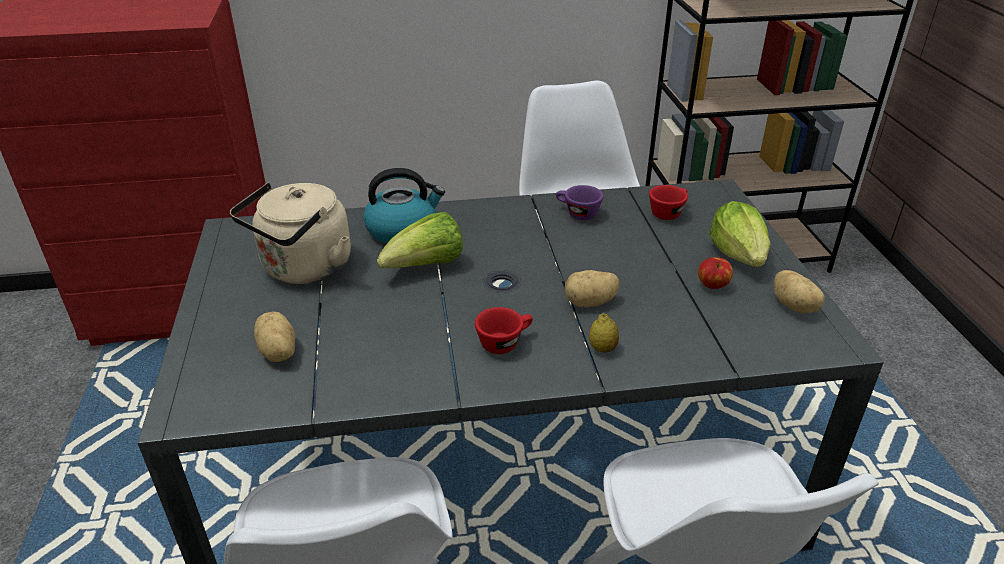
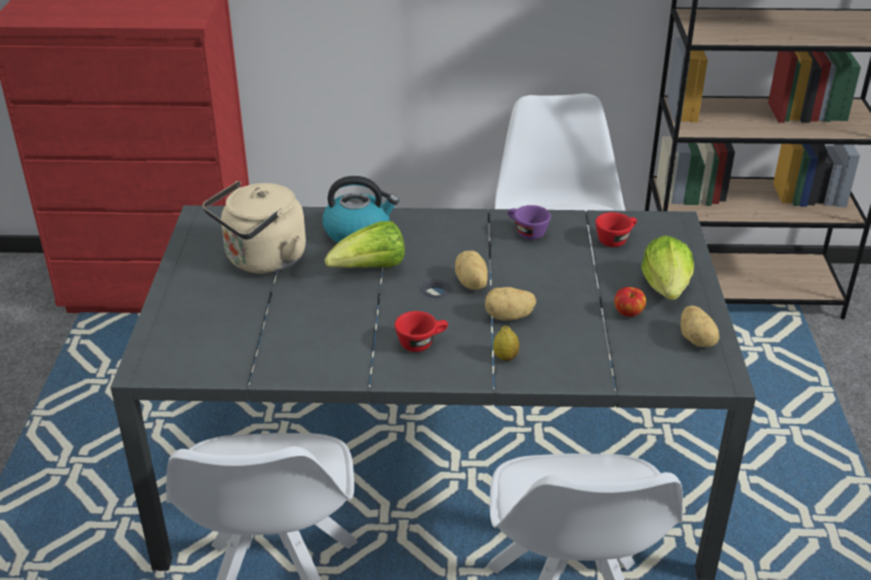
camera: 10 degrees right, 0 degrees up
(276, 352) = (227, 329): potato -> potato (470, 283)

